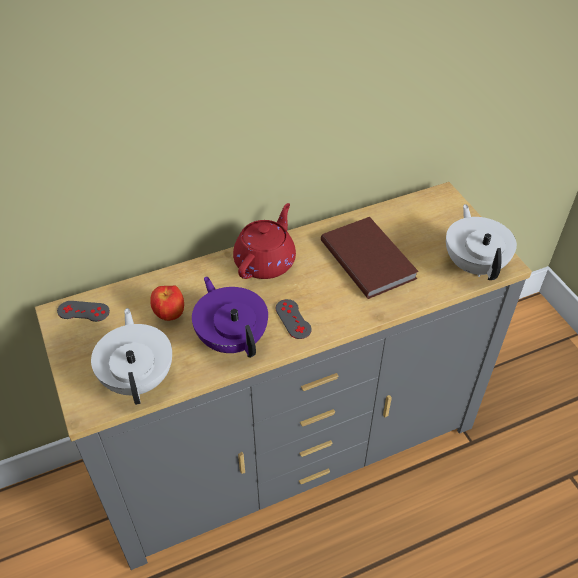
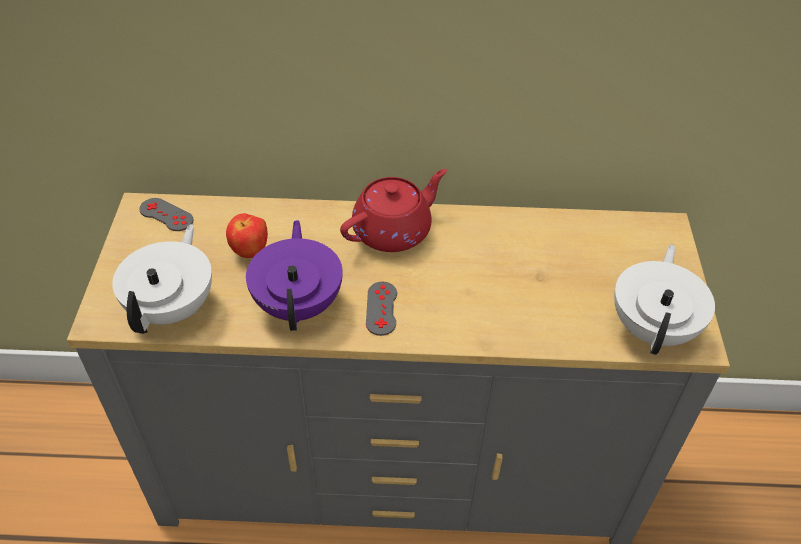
camera: 25 degrees right, 0 degrees up
(369, 258) = (519, 271): brown book -> none

